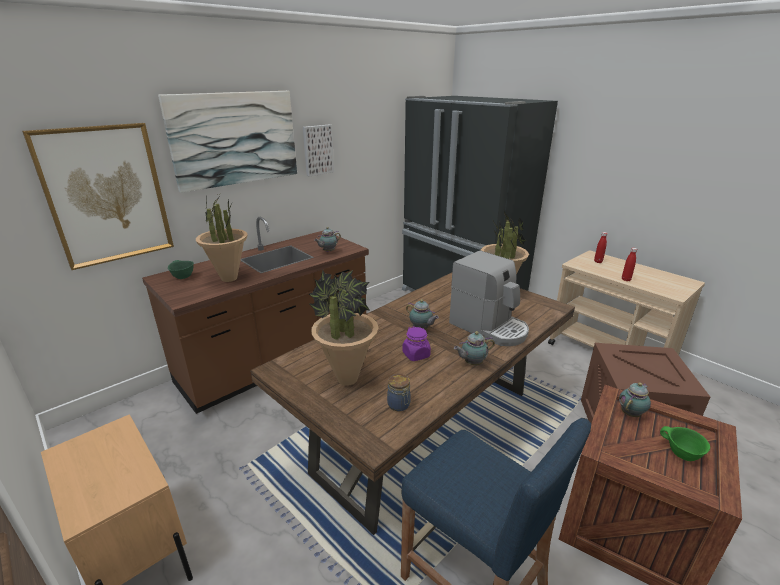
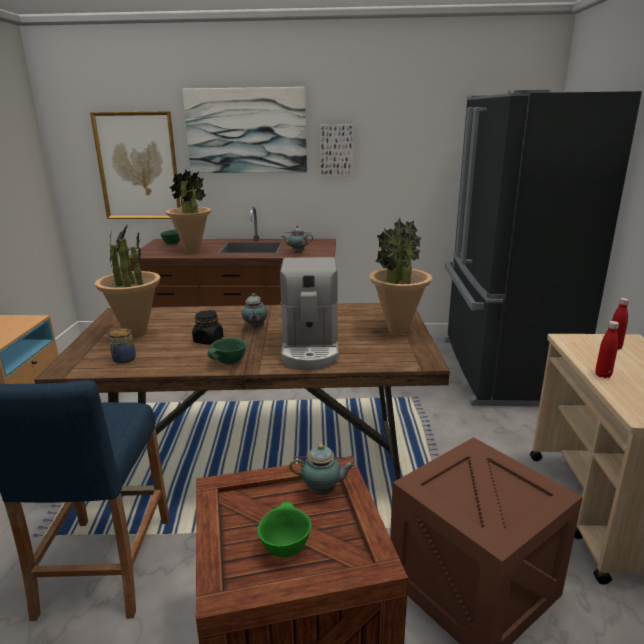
camera: 45 degrees right, 5 degrees down
(416, 355) = (208, 340): purple jar -> black jar
(472, 363) = (229, 363): teapot -> green bowl

